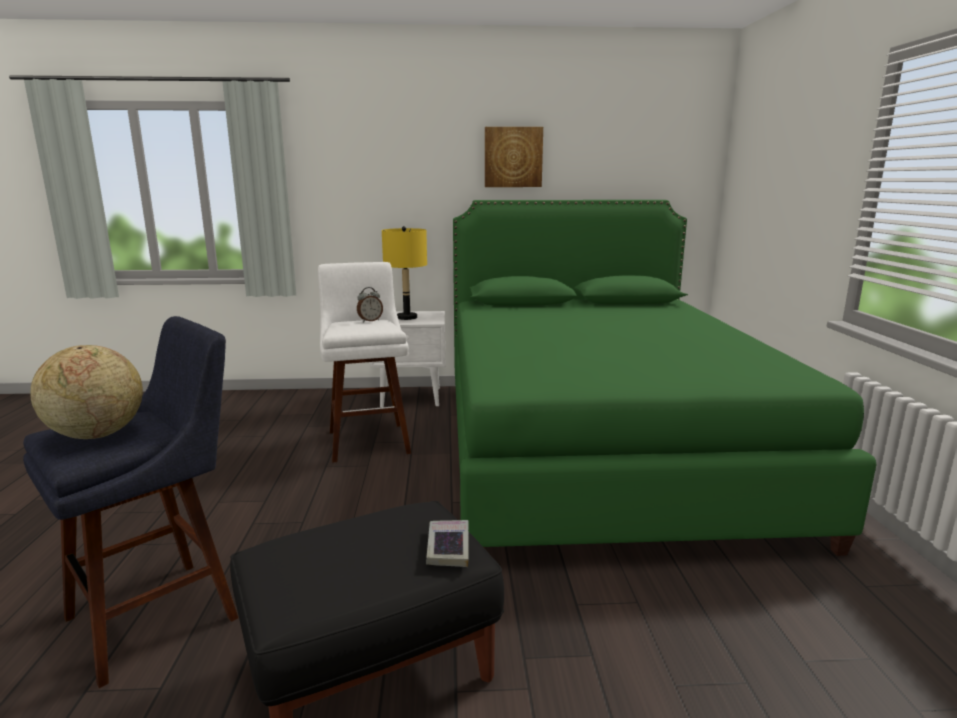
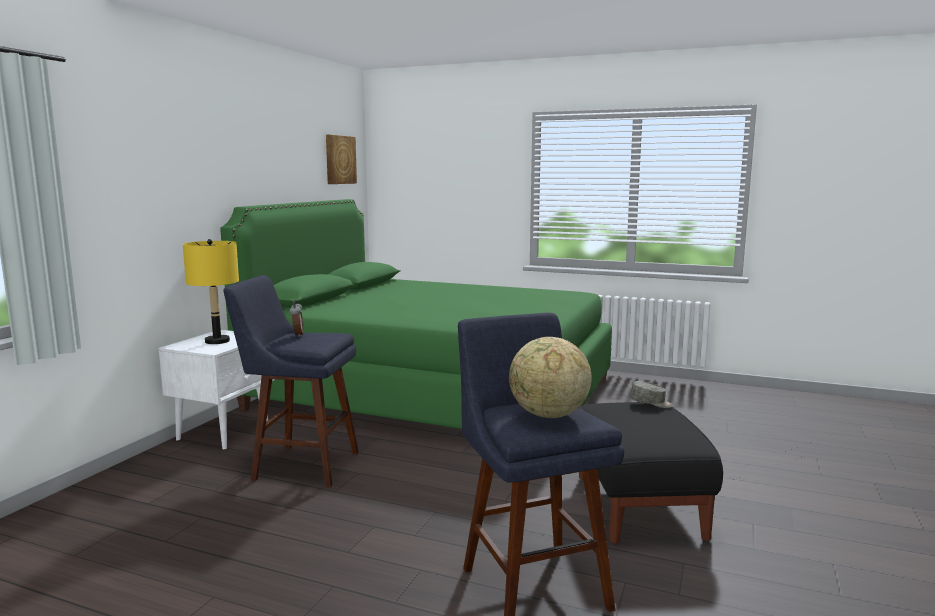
camera: 65 degrees left, 5 degrees down
(368, 439) = (300, 465): white stool -> blue stool
(448, 547) = (651, 403): book -> grey cap
(513, 157) = (256, 163): picture -> picture (340, 160)

